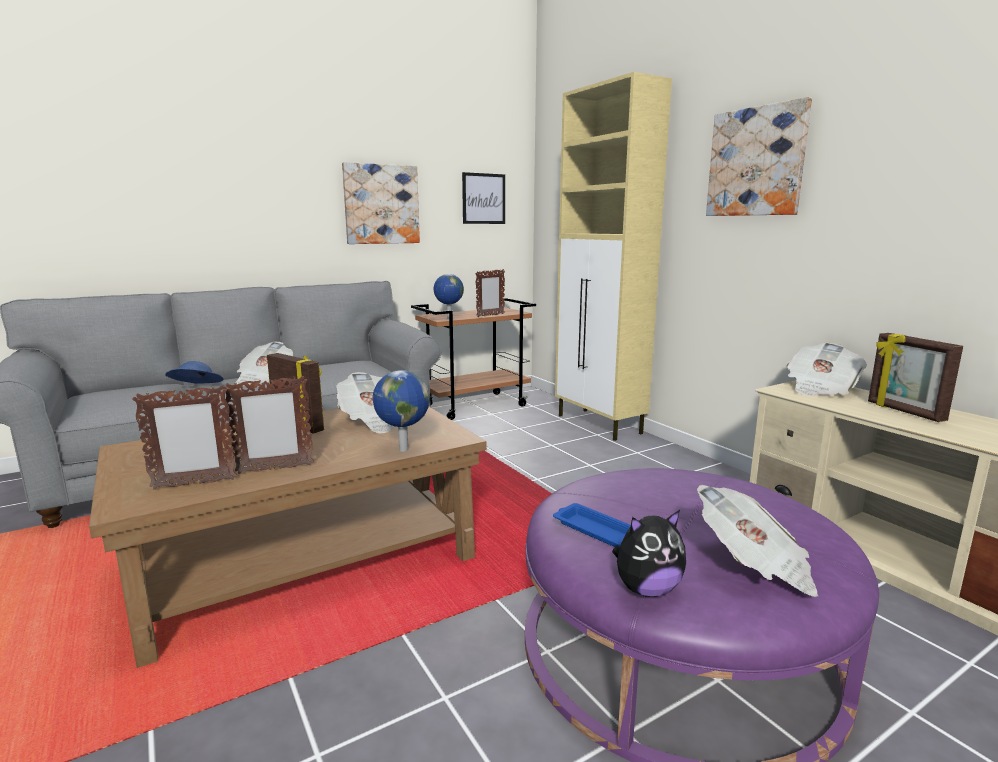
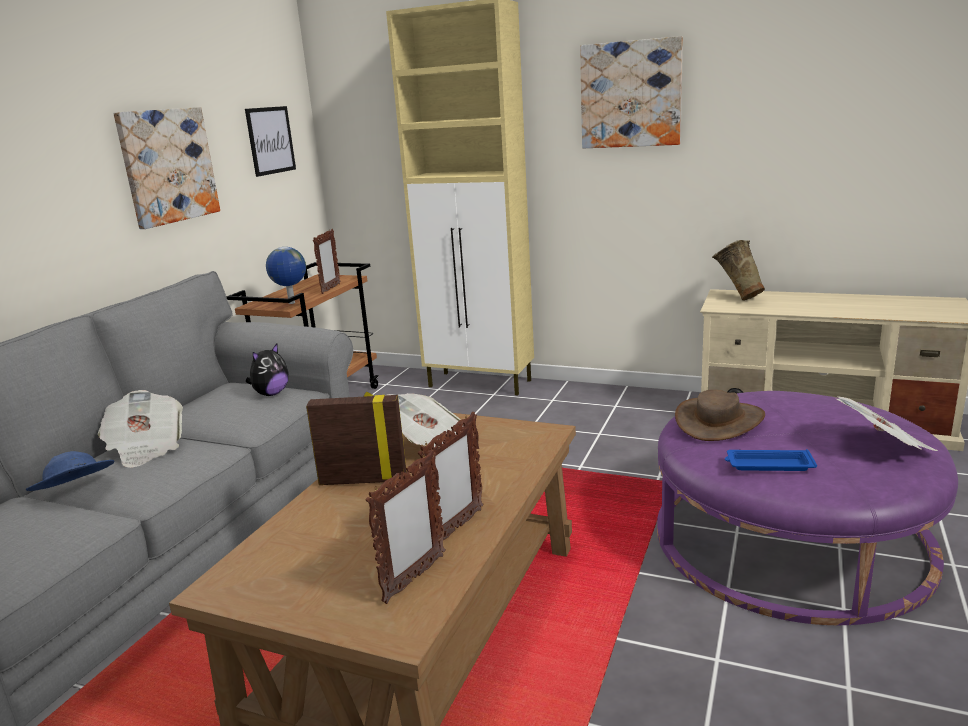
camera: 35 degrees left, 5 degrees up
(402, 449) = (527, 461): globe -> none
(631, 484) = (719, 421): none -> brown hat
(646, 589) = (857, 489): plush toy -> plush toy (271, 394)
(820, 388) = (737, 298): newspaper -> beige vase
(904, 412) = (815, 303): picture frame -> none

